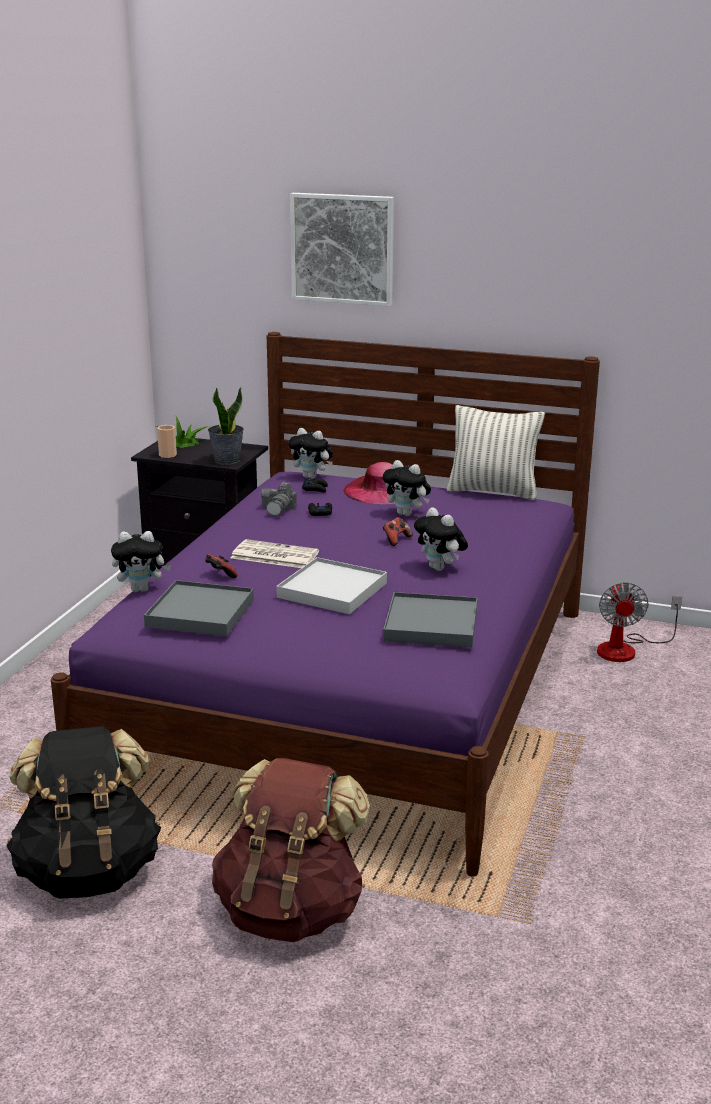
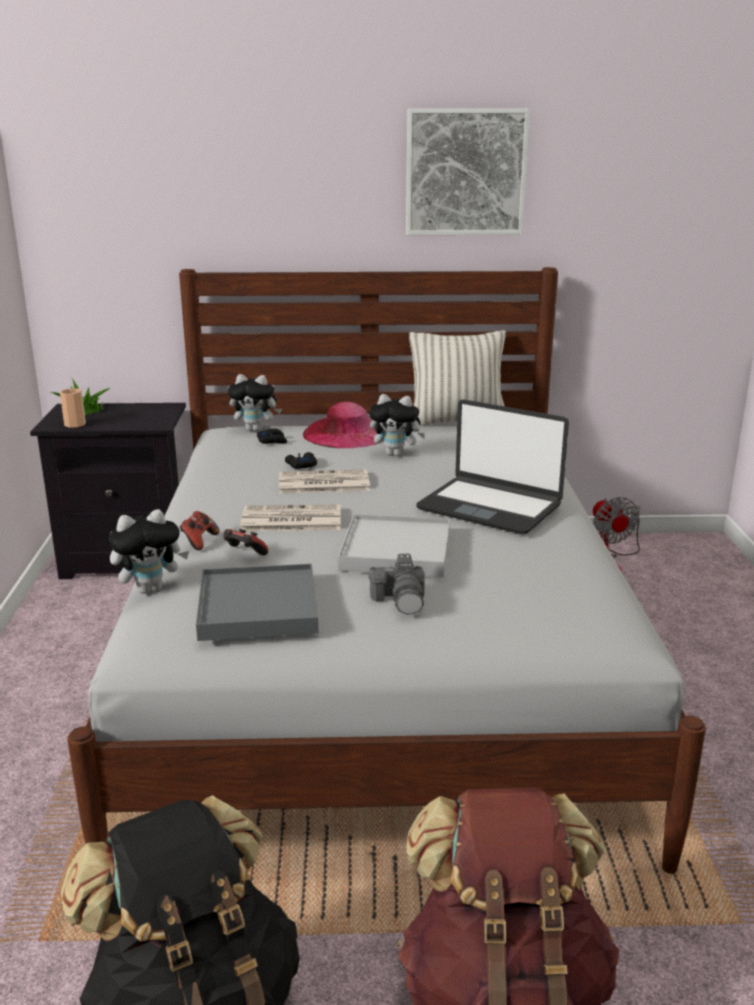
camera: 20 degrees left, 0 degrees up
(226, 460) = (150, 422): potted plant -> none
(278, 509) = (250, 467): camera -> camera (401, 599)
(323, 530) = (322, 483): none -> newspaper
(342, 249) = (262, 166): picture -> picture (465, 172)
(355, 691) = (377, 663): purple bed -> white bed
(396, 540) = (412, 482): game controller -> game controller (199, 541)
(431, 625) = (546, 574): grey tray -> none
(440, 568) = (490, 507): plush toy -> laptop

